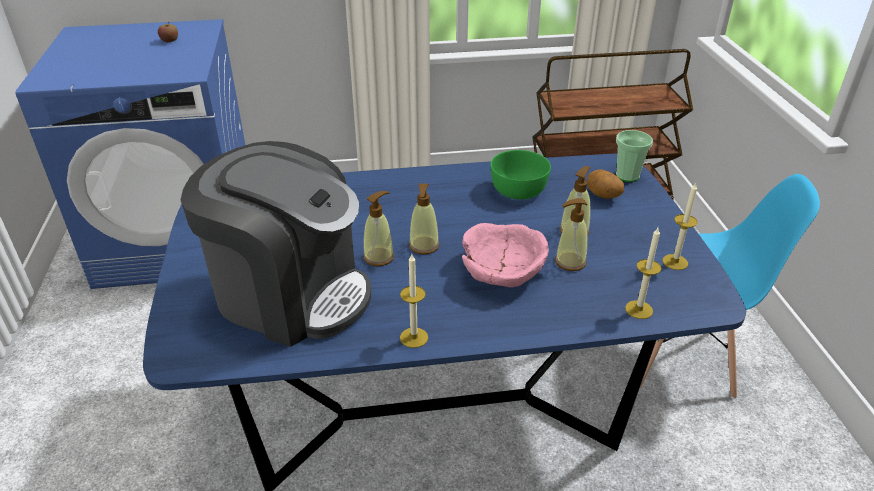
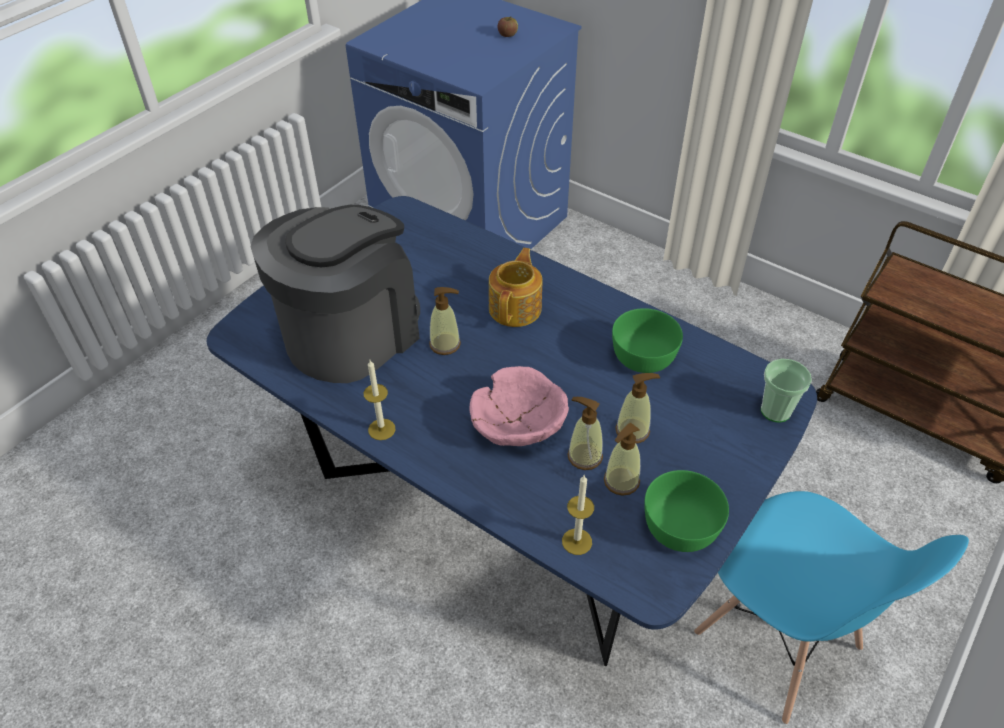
camera: 45 degrees right, 10 degrees up
(291, 294) = (351, 334): coffee machine -> coffee machine turned 120 degrees counterclockwise
(396, 208) = (516, 308): none -> teapot
(424, 246) = (490, 357): soap dispenser -> soap dispenser (621, 481)
(602, 196) = (714, 415): potato -> none
(675, 262) = (679, 527): candle -> green bowl

